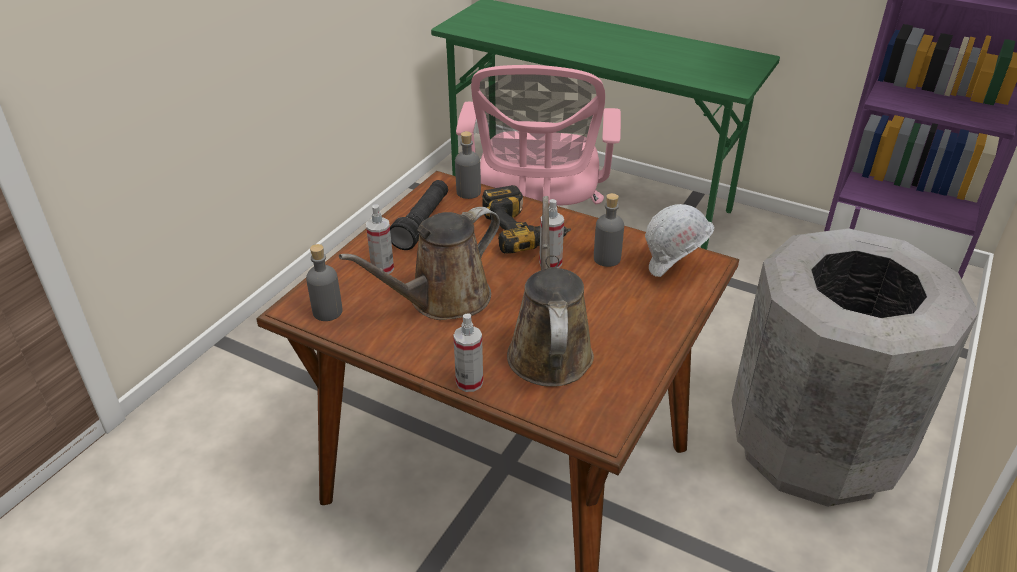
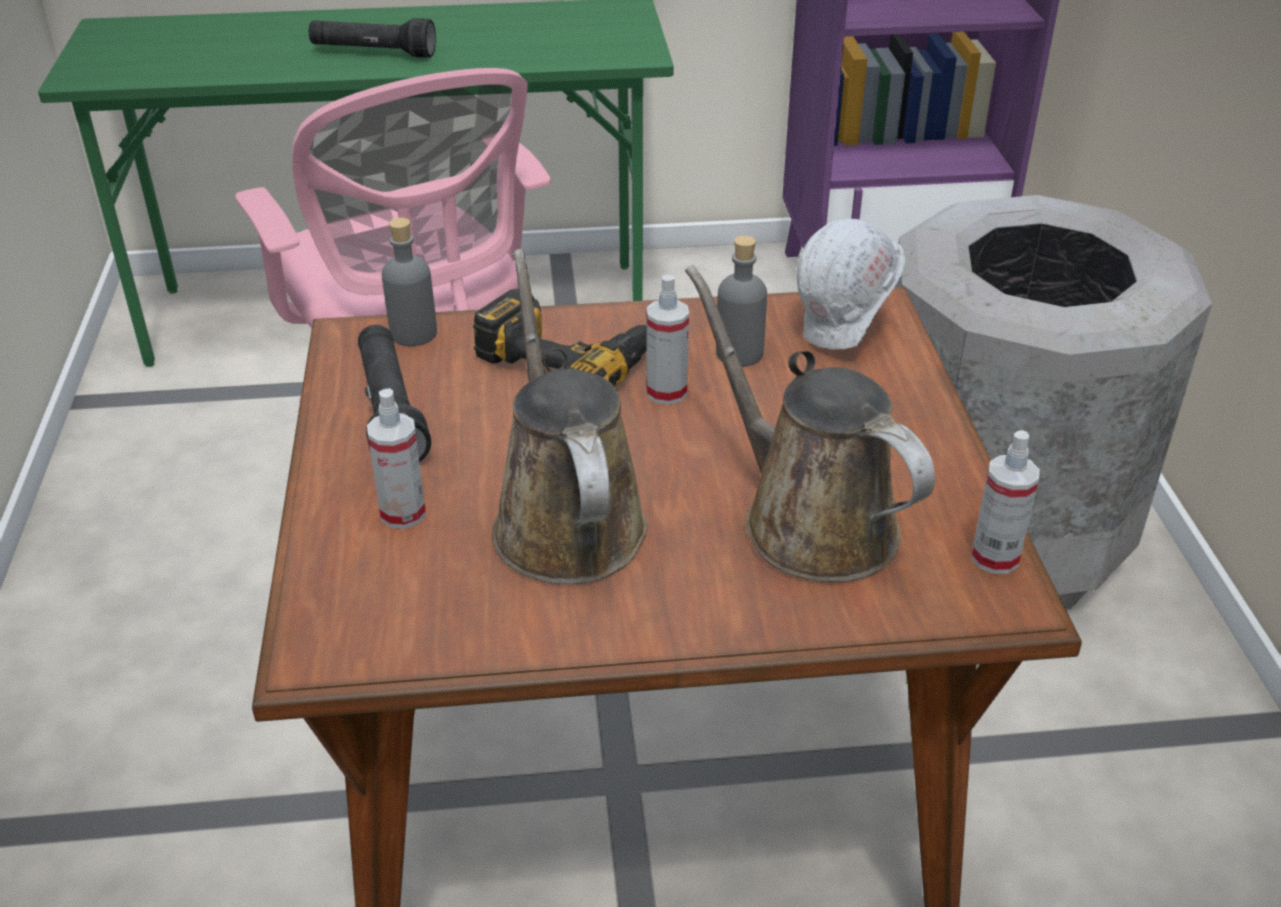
camera: 35 degrees left, 0 degrees up
(327, 312) = (385, 630): grey bottle -> none
(443, 300) = (565, 519): brown watering can -> brown watering can turned 150 degrees clockwise
(469, 382) = (752, 627): spray bottle -> spray bottle (995, 558)
(596, 49) = (373, 53): none -> black flashlight

